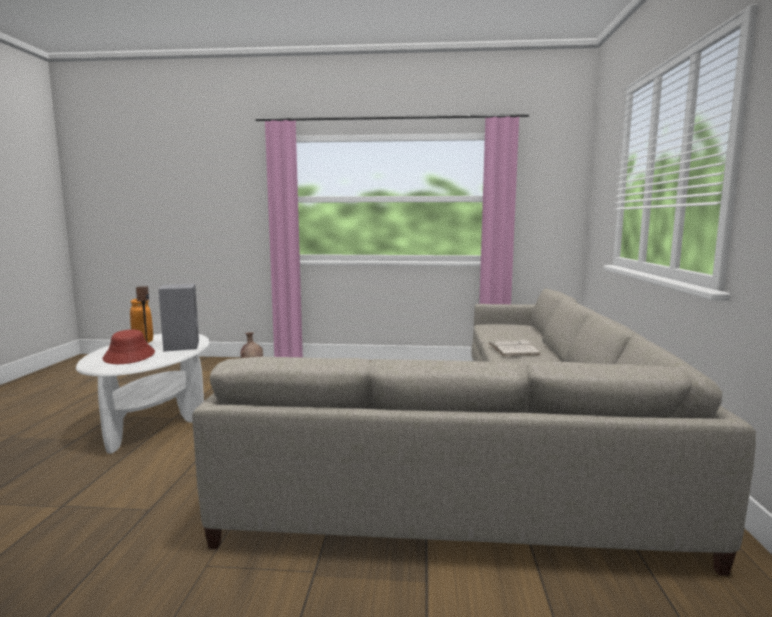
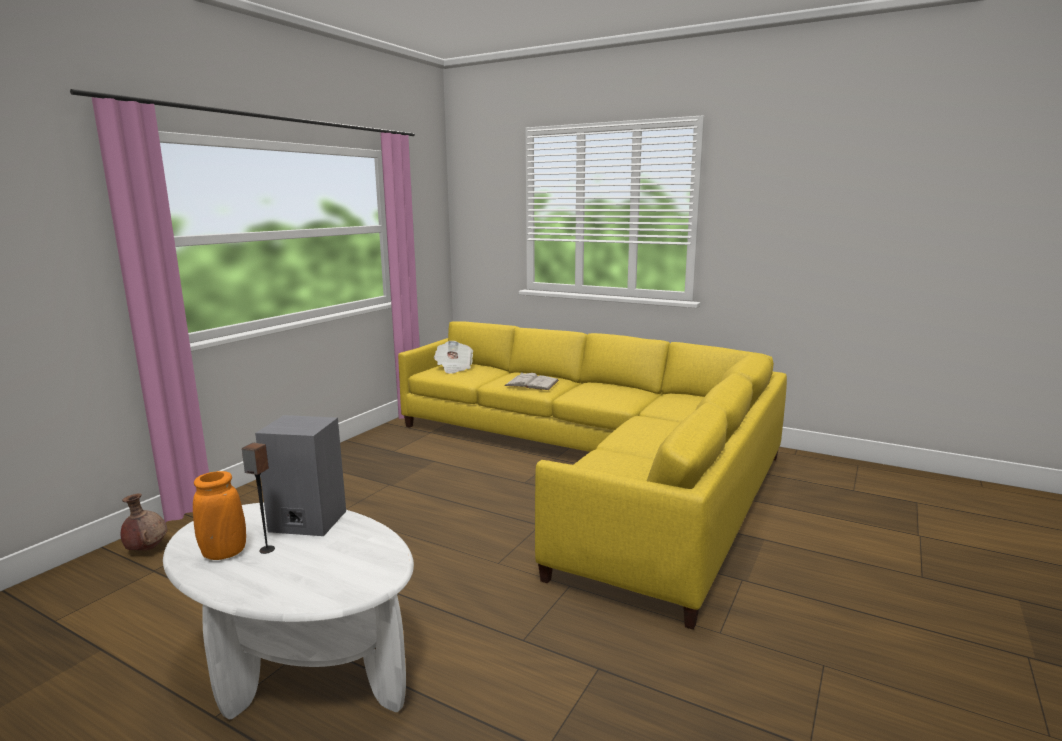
camera: 65 degrees left, 5 degrees up
(129, 356) = (317, 564): red hat -> none
(501, 449) = (597, 467): grey sofa -> yellow sofa
(509, 326) = (454, 368): none -> newspaper

